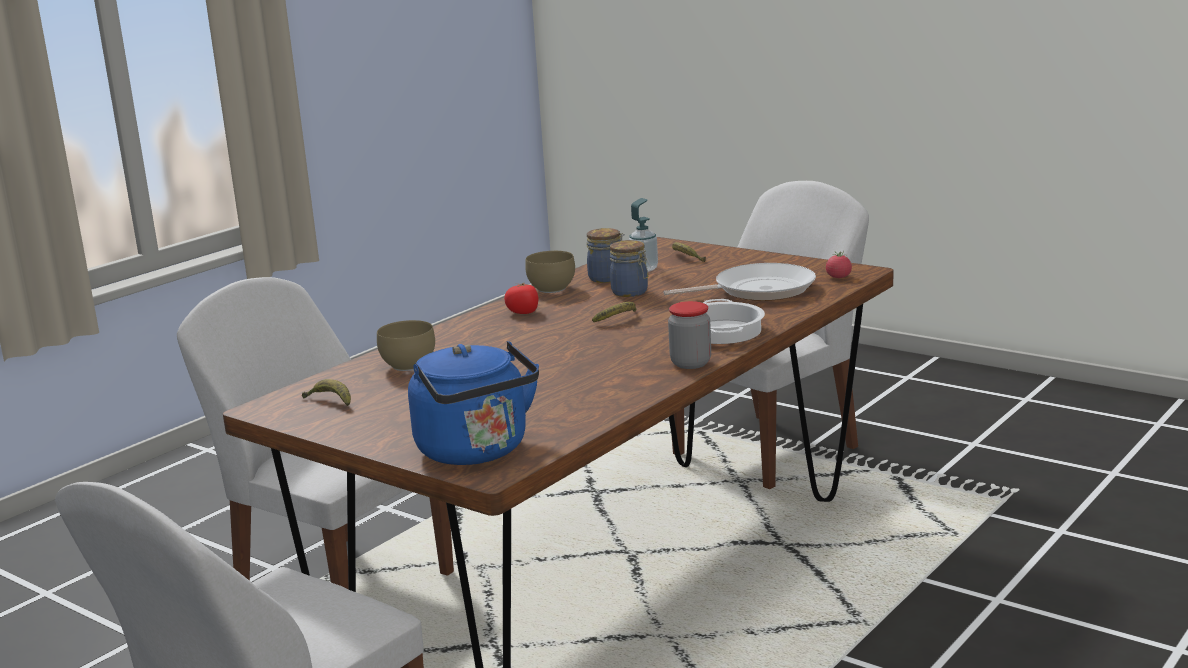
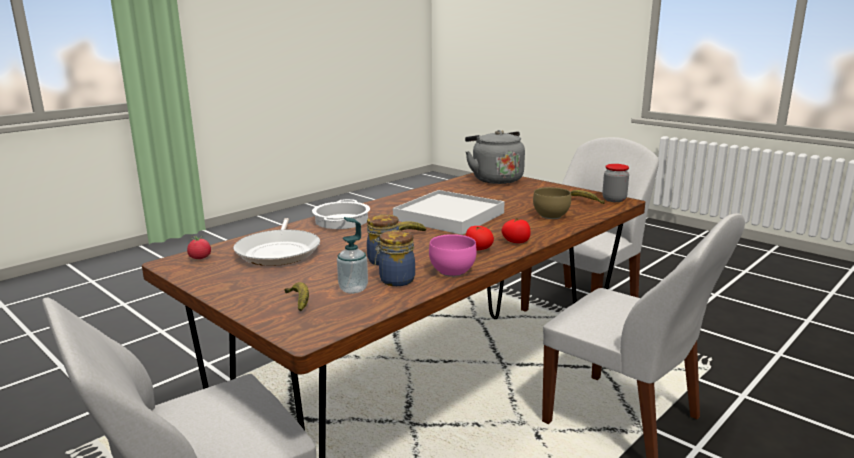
camera: 175 degrees left, 0 degrees up
(475, 324) = (516, 241): none -> tomato
(477, 452) = (495, 179): blue kettle -> grey kettle
(550, 289) = (454, 271): brown bowl -> pink bowl
(565, 352) = (449, 216): none -> white tray
(690, 363) = (377, 205): jar -> jar (614, 199)
(758, 290) = (279, 251): frying pan -> frying pan turned 90 degrees counterclockwise

